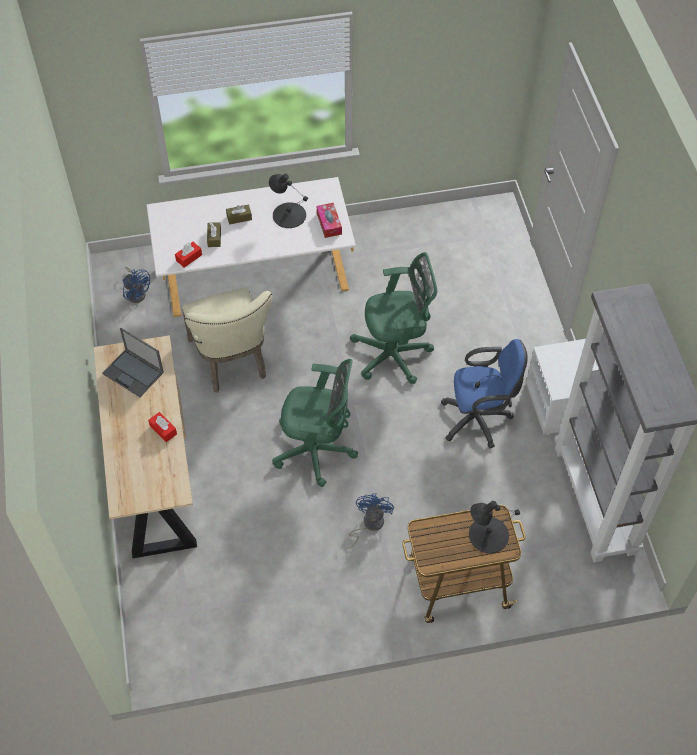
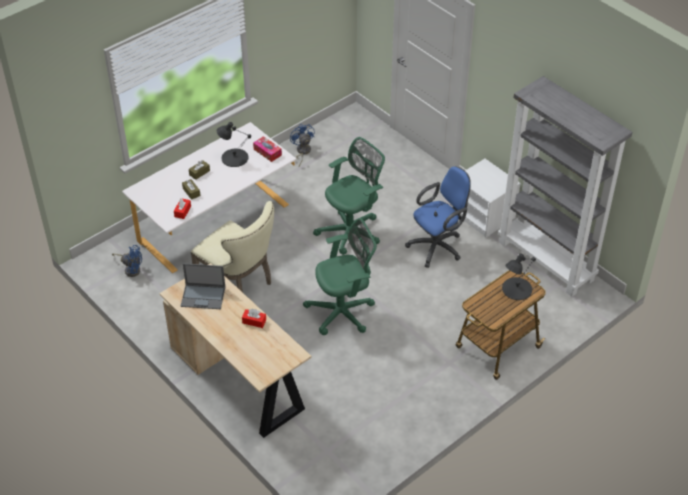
camera: 30 degrees left, 10 degrees down
(369, 524) = (413, 340): blue fan -> blue fan (302, 152)

